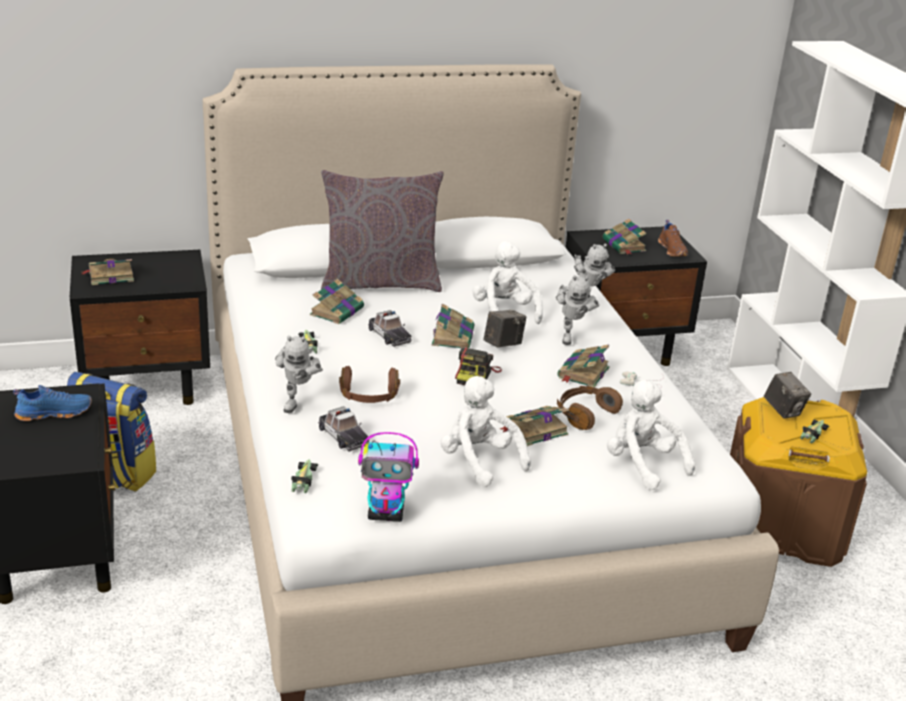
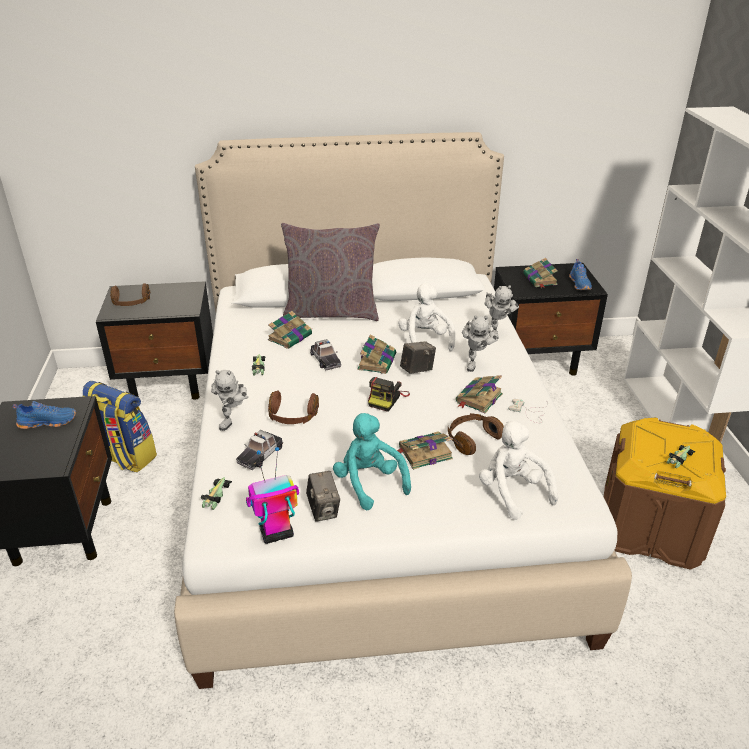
camera: 10 degrees right, 5 degrees up
(109, 276) = (131, 303): book -> brown headphones
(343, 436) = (260, 454): toy car -> toy car turned 60 degrees clockwise
(386, 514) = (276, 534): toy robot -> toy robot turned 150 degrees clockwise
(479, 461) = (369, 483): white plush toy -> turquoise plush toy
(673, 250) = (580, 284): brown shoe -> blue shoe
(783, 411) = (655, 434): camera -> camera (323, 510)

